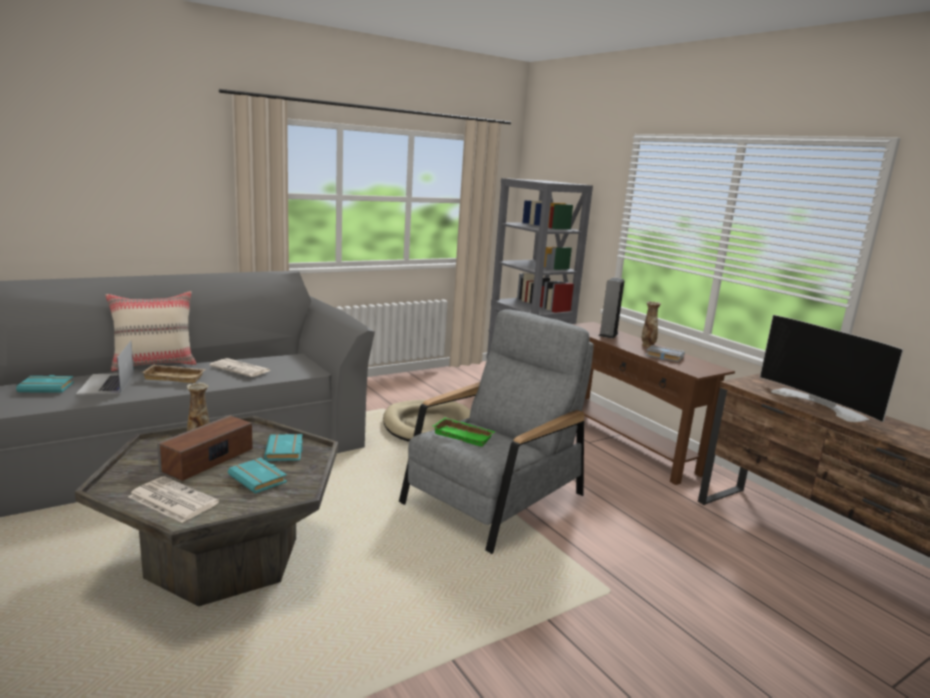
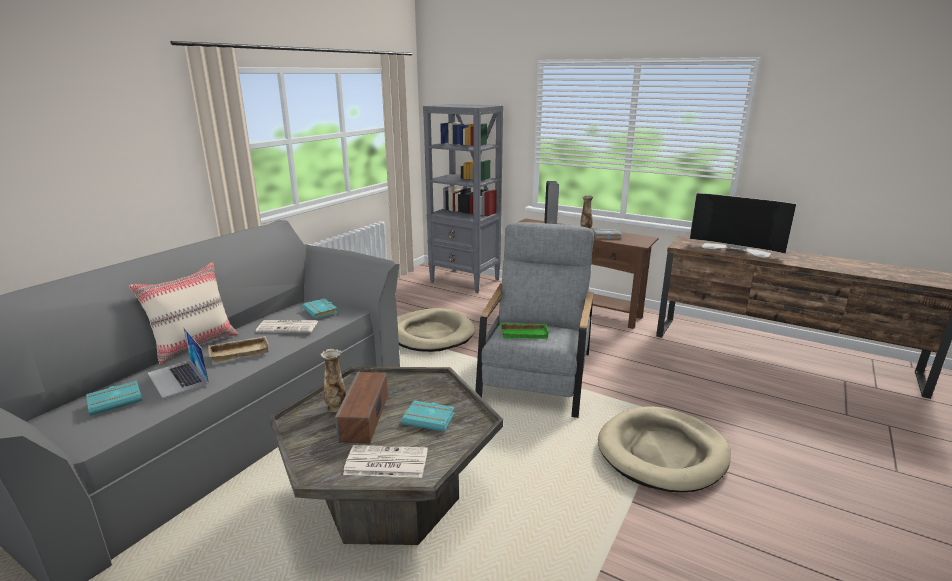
camera: 25 degrees left, 5 degrees up
(286, 451) = (417, 389): turquoise book -> turquoise book (321, 311)
(551, 626) = (662, 452): none -> beige dog bed

